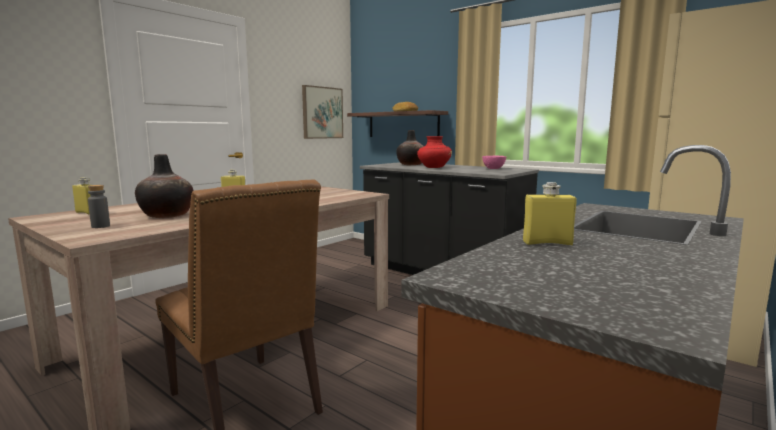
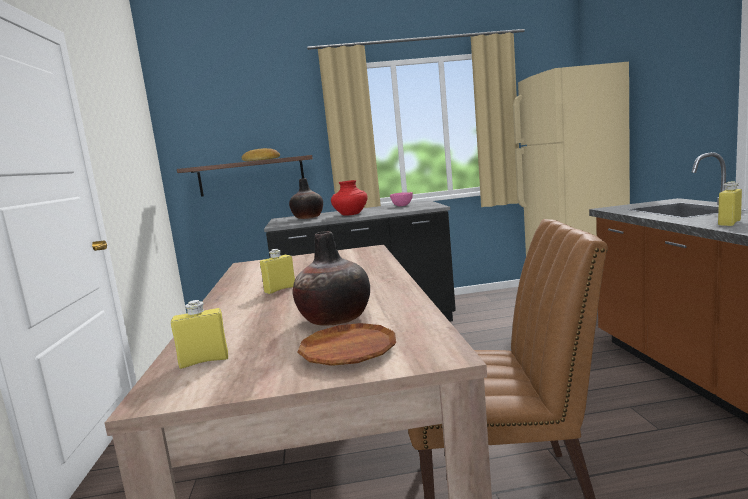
camera: 45 degrees left, 0 degrees up
(100, 226) = (348, 351): grey bottle -> brown plate
(322, 113) = (144, 171): picture -> none

